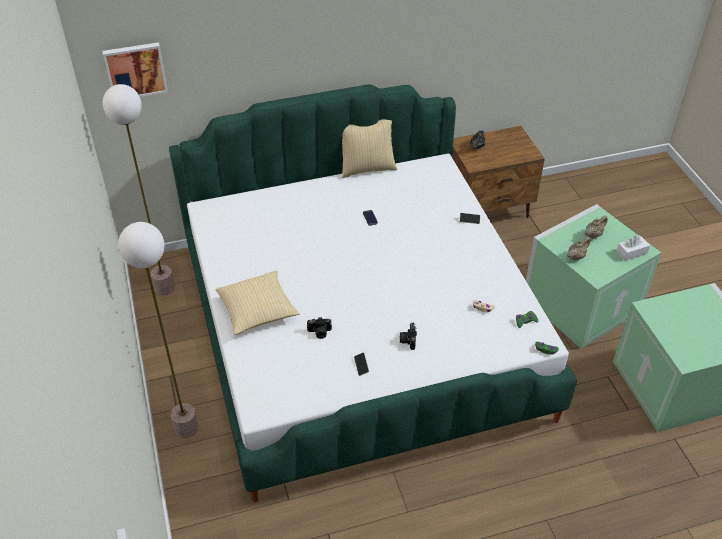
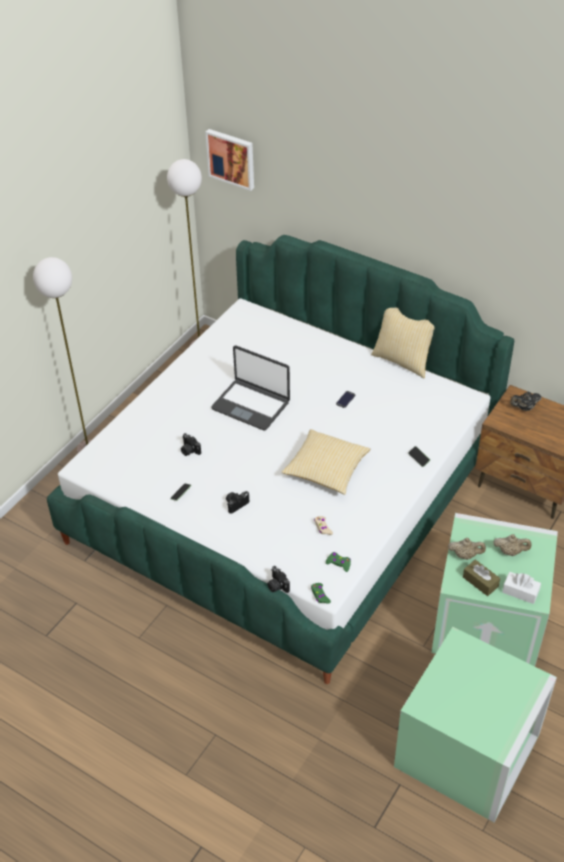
camera: 50 degrees right, 0 degrees up
(257, 311) = (174, 405): pillow -> pillow (326, 470)
(314, 268) = (251, 405): none -> laptop
(515, 367) = (277, 585): none -> camera
(606, 264) = (480, 582): none -> brown tissue box

